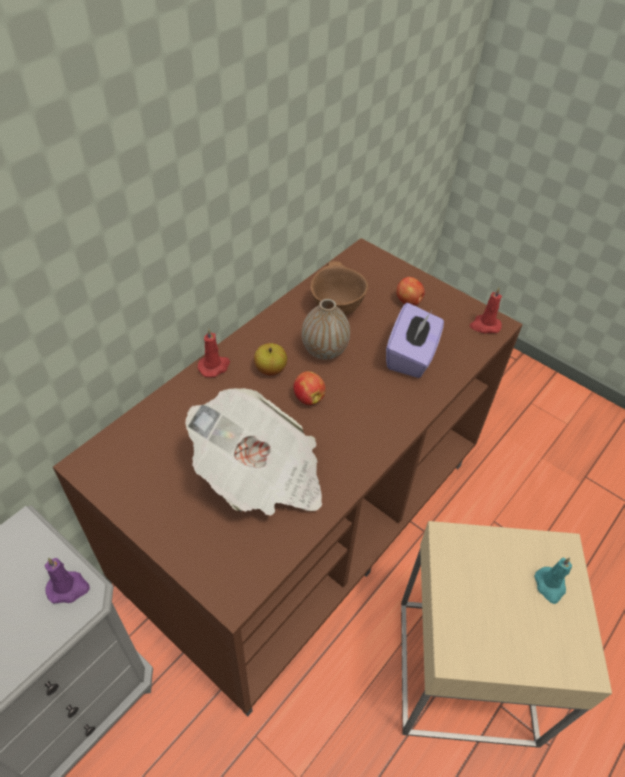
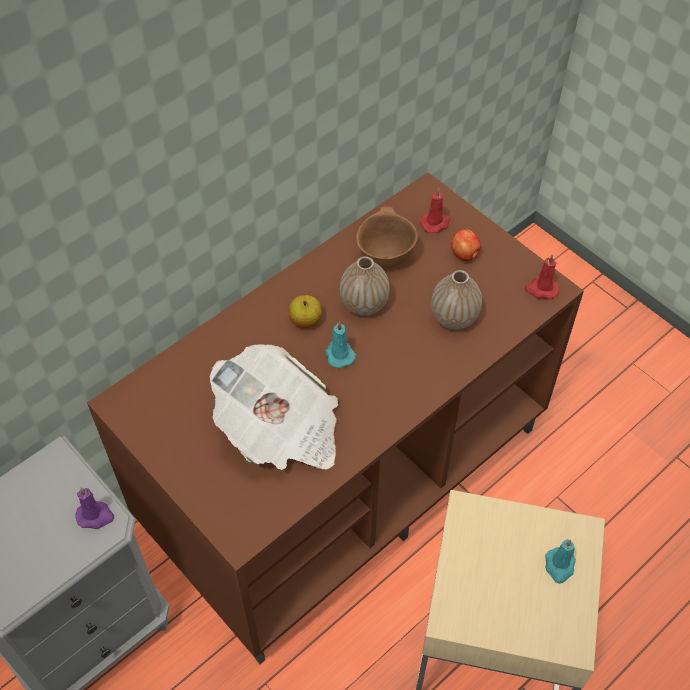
camera: 10 degrees right, 5 degrees up
(214, 366) = (249, 313): red candle -> red candle (435, 223)
(308, 397) = (339, 354): apple -> turquoise candle
(411, 356) = (454, 318): purple tissue box -> vase

